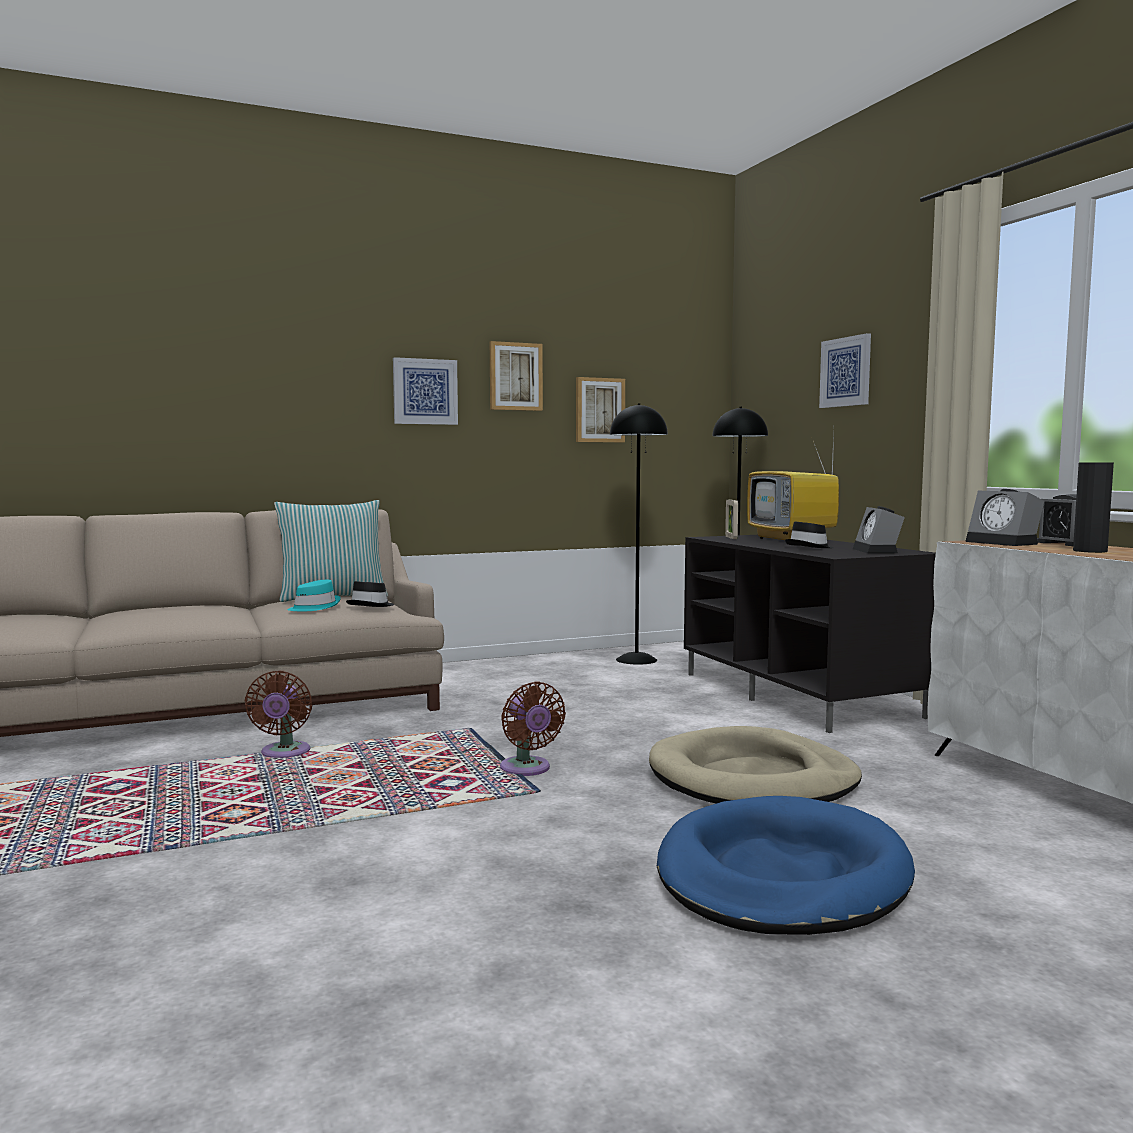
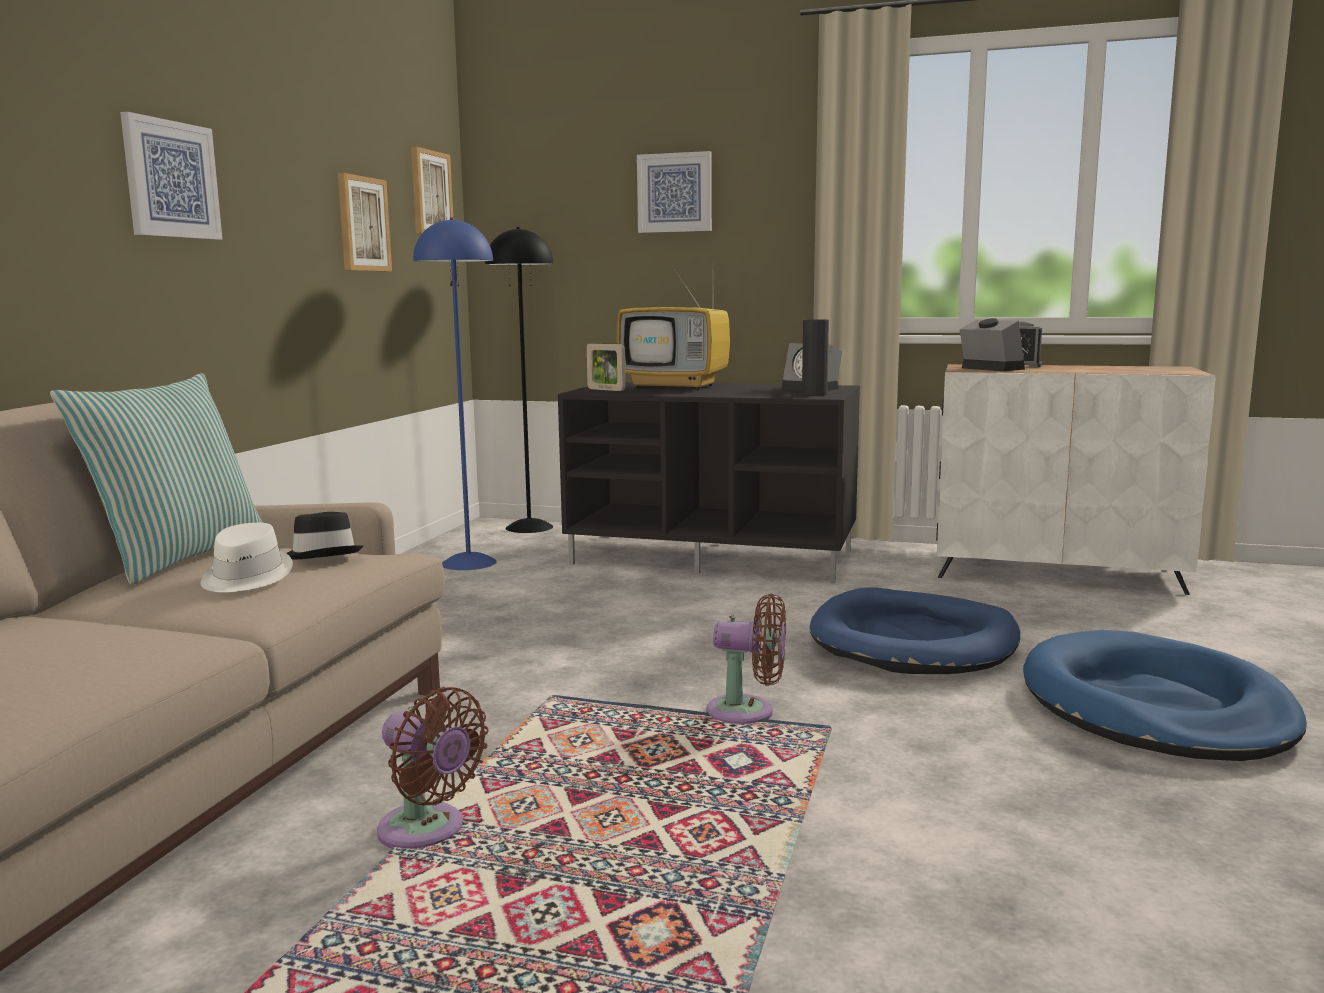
camera: 50 degrees left, 5 degrees up
(314, 607) = (245, 577): turquoise hat -> white hat
(515, 376) = (276, 165): picture -> picture (430, 193)
(636, 659) = (468, 562): black floor lamp -> blue floor lamp
(753, 779) = (914, 641): beige dog bed -> blue dog bed
(810, 547) = (746, 391): black hat -> none
(1005, 543) = (989, 369): alarm clock -> alarm clock turned 135 degrees counterclockwise
(1090, 551) = (1079, 369): black vase -> black vase (814, 394)

